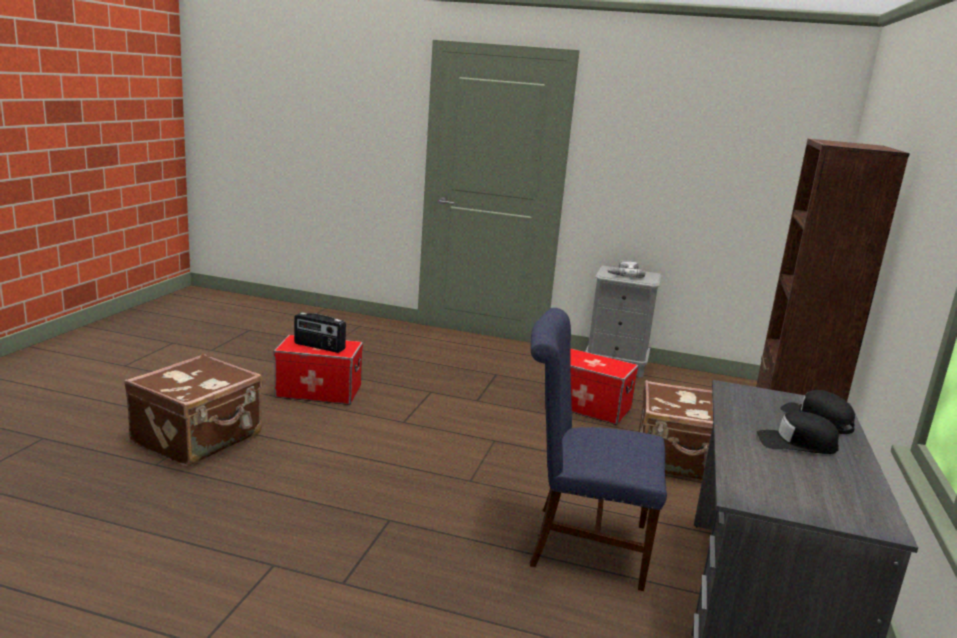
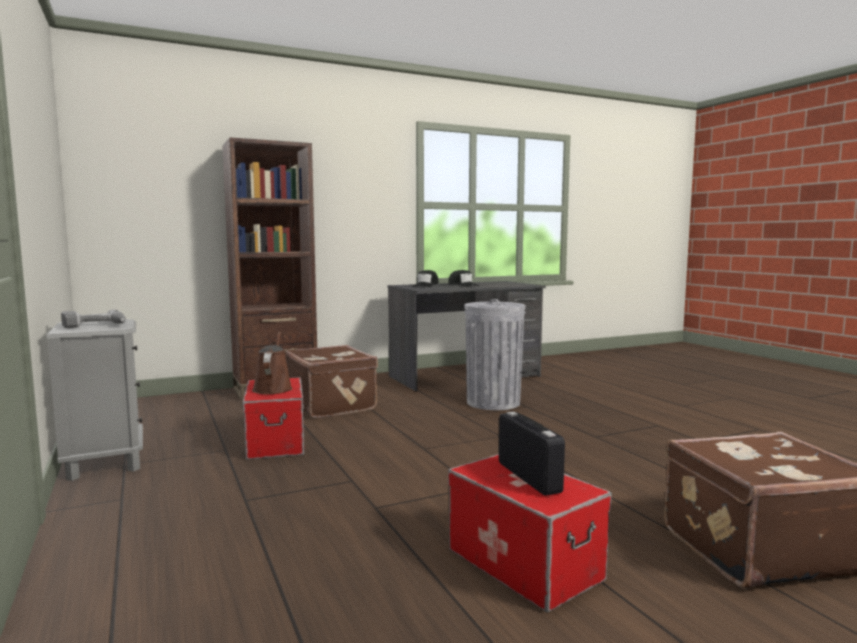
camera: 130 degrees left, 10 degrees down
(580, 544) = (493, 402): blue chair -> grey trash can
(593, 361) = (273, 388): none -> brown watering can

